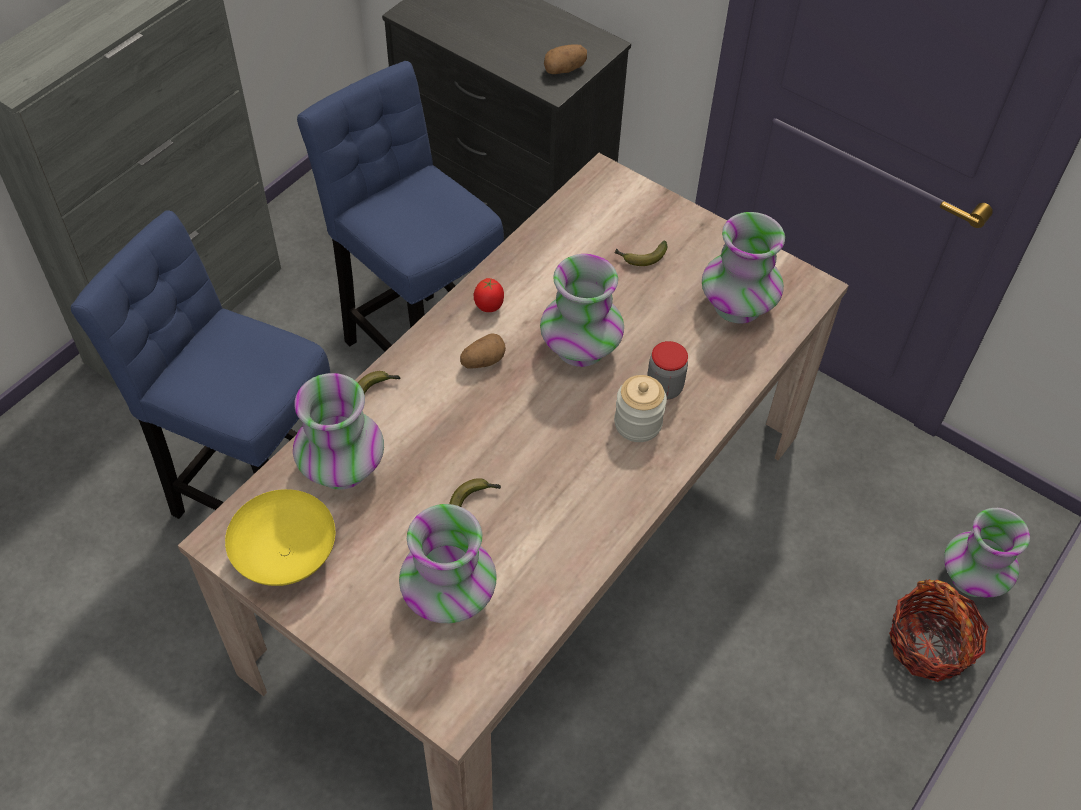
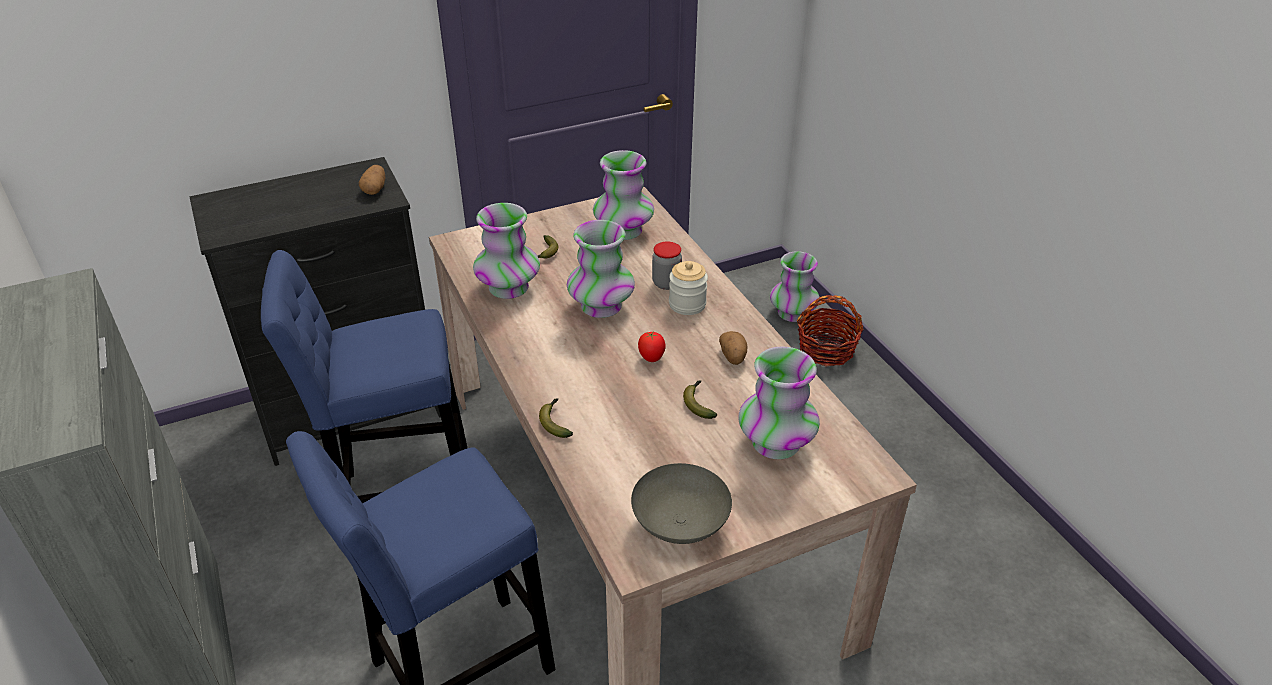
camera: 60 degrees left, 15 degrees down
(284, 556) = (680, 526): yellow bowl -> grey bowl
(342, 468) = (616, 464): vase -> vase (508, 288)
(483, 361) = (573, 355): potato -> potato (733, 357)
(489, 307) = (524, 335): tomato -> tomato (651, 358)

